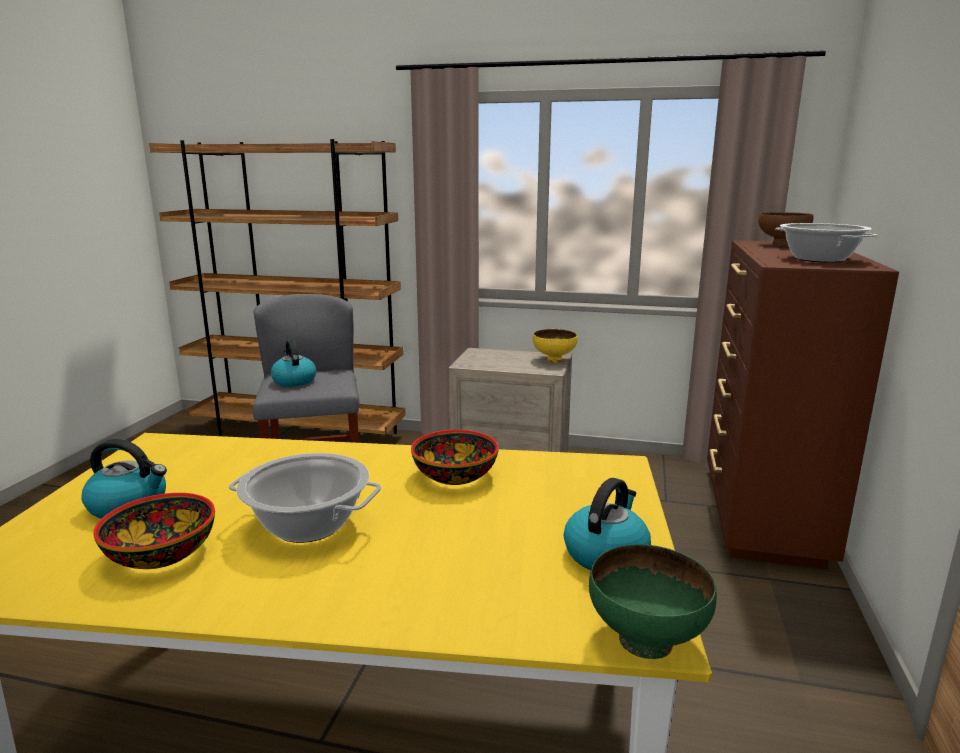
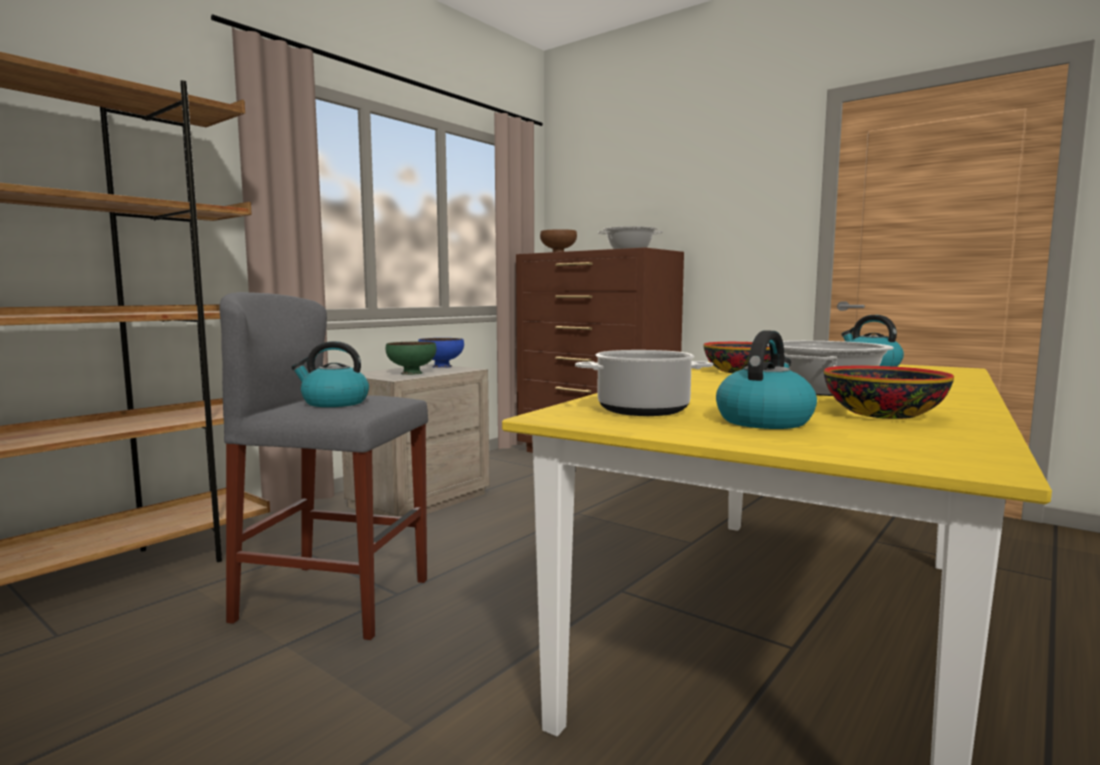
camera: 65 degrees left, 10 degrees down
(177, 462) = (642, 410): none -> cooking pot
(554, 360) = (441, 366): yellow bowl -> blue bowl
(647, 640) = (964, 369): green bowl -> green bowl (412, 373)

